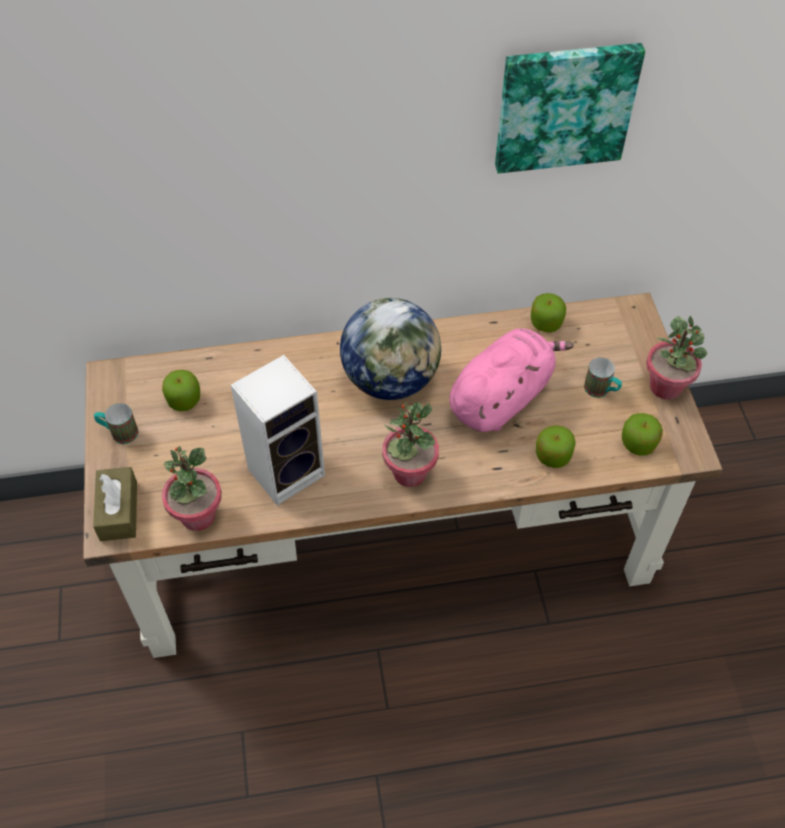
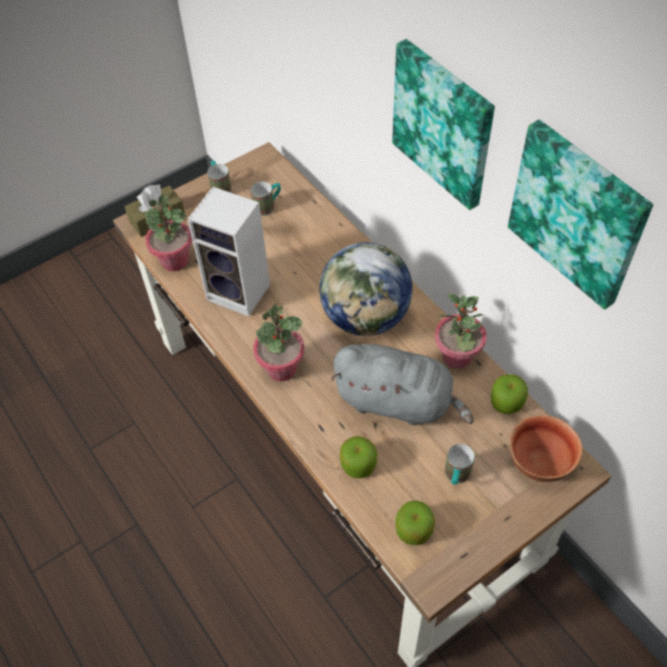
camera: 65 degrees right, 0 degrees up
(184, 400) = (268, 206): apple -> mug
(381, 141) = (444, 123): none -> picture
(502, 397) = (398, 402): pink plush toy -> grey plush toy
(613, 329) = (539, 460): none -> bowl
(666, 387) = (498, 531): potted plant -> potted plant (457, 357)

